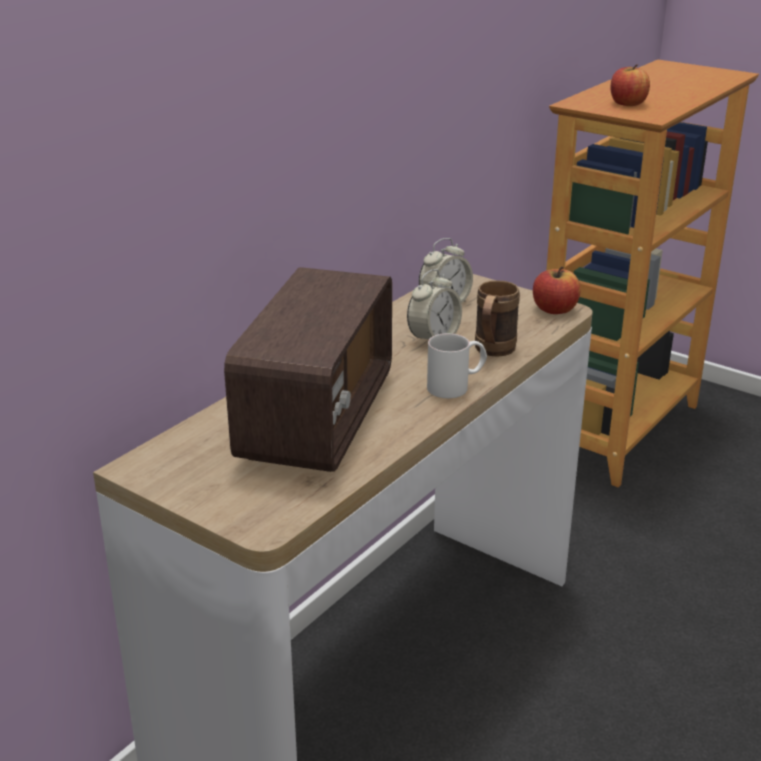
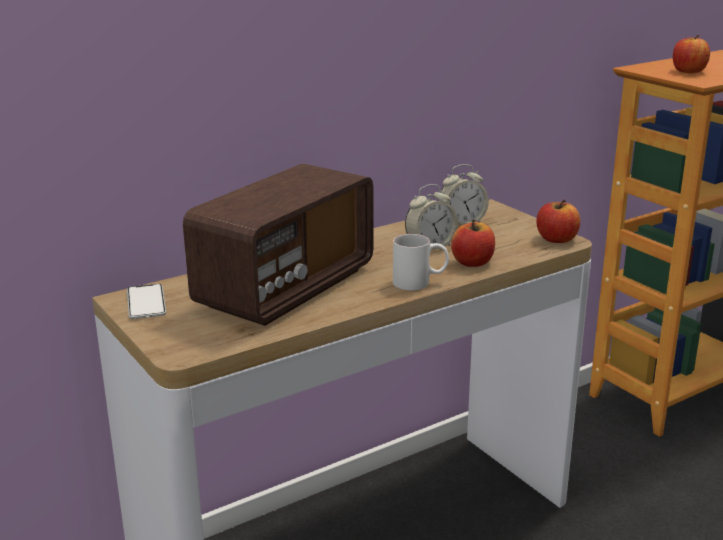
camera: 20 degrees right, 5 degrees down
(168, 467) = (146, 303): none -> phone
(491, 352) = (472, 262): brown mug -> apple

